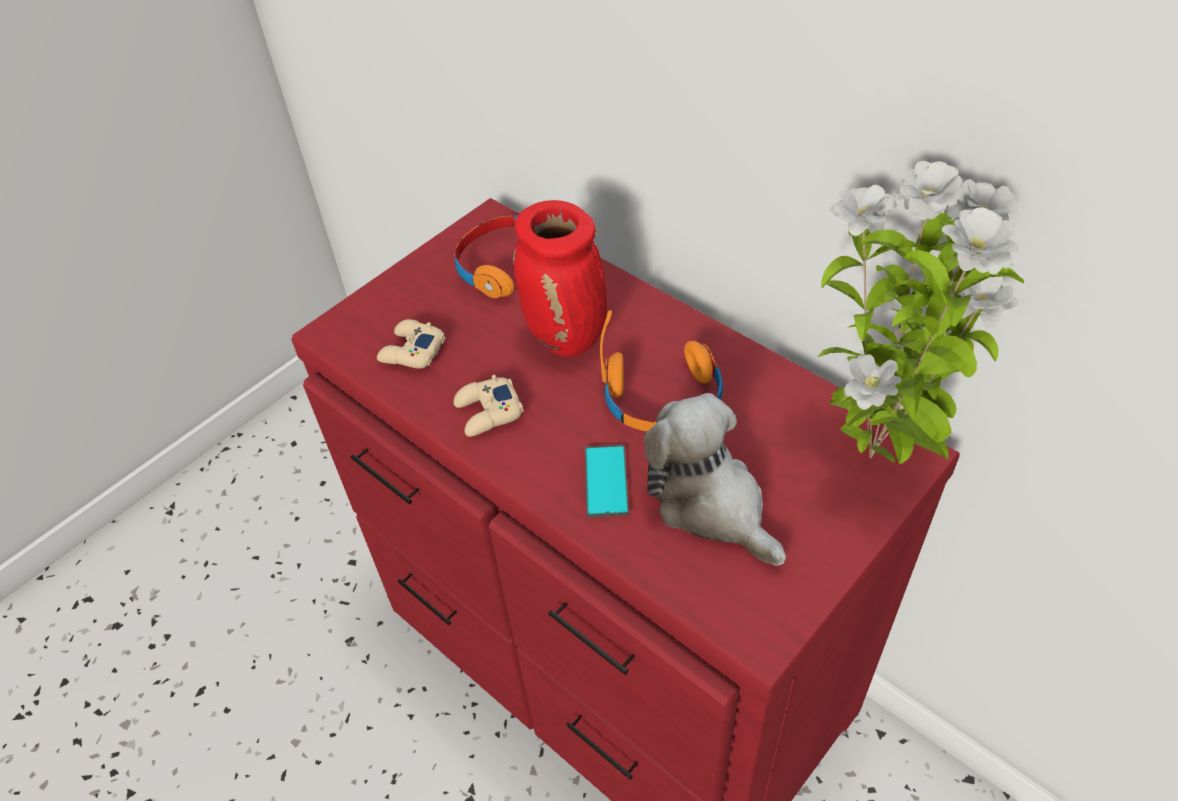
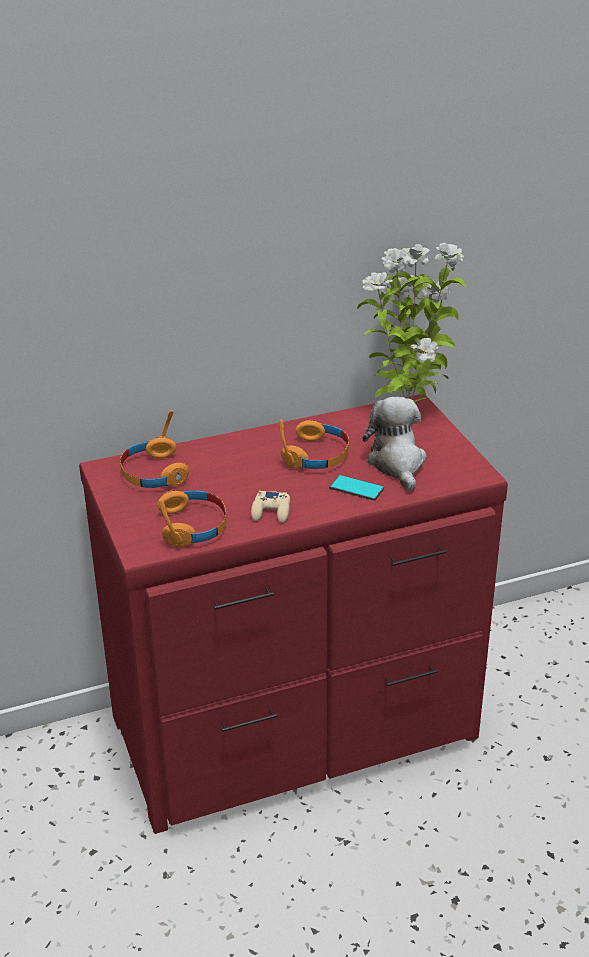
camera: 65 degrees left, 15 degrees down
(411, 351) = (193, 526): beige game controller -> orange headphones
(568, 339) = (242, 470): red vase -> none
(711, 504) = (397, 464): plush toy -> plush toy turned 90 degrees clockwise

